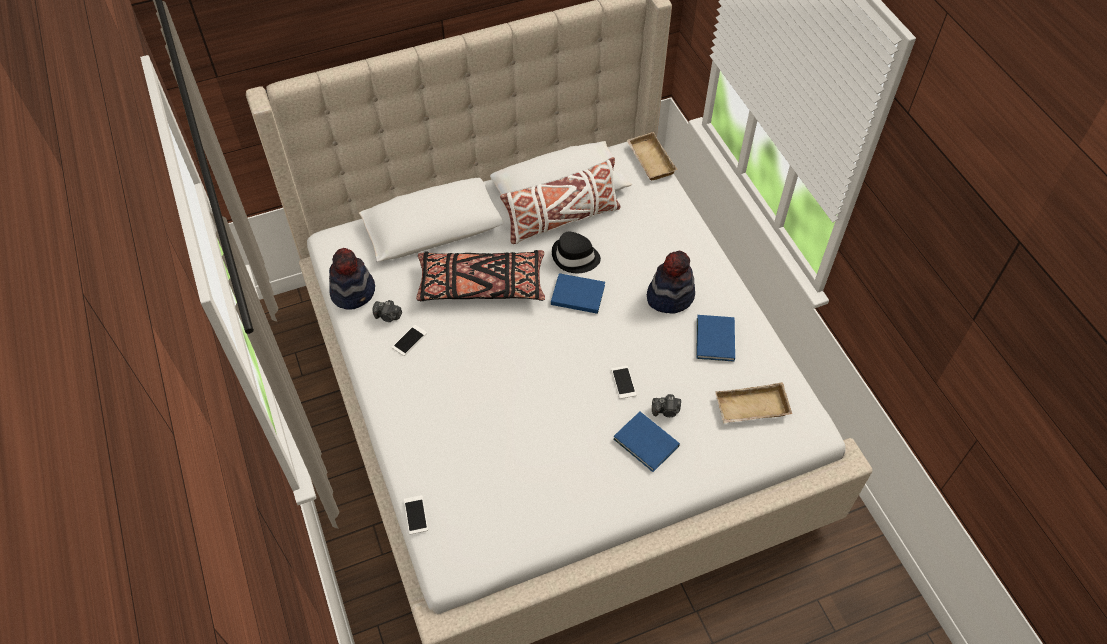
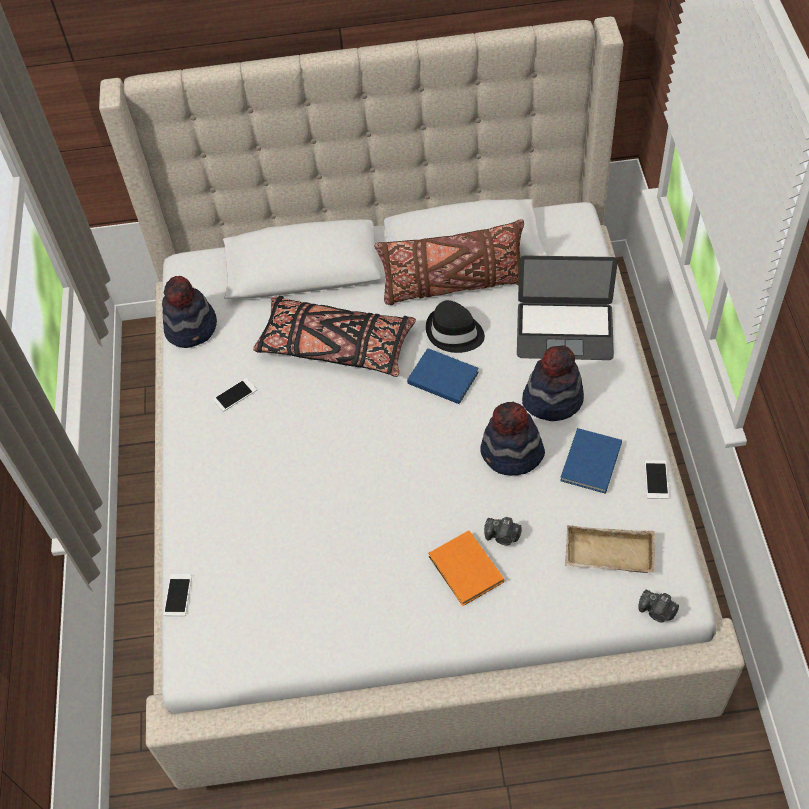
camera: 20 degrees right, 0 degrees up
(388, 316) = (220, 363): camera -> camera (657, 611)
(562, 220) = (453, 286): white pillow -> brown pillow
(623, 382) = (463, 492): phone -> phone (656, 479)
(646, 444) = (466, 571): blue book -> orange book
(649, 160) = (581, 230): beige tray -> none
(652, 345) = (511, 454): none -> hat
(661, 240) = (564, 330): none -> laptop

